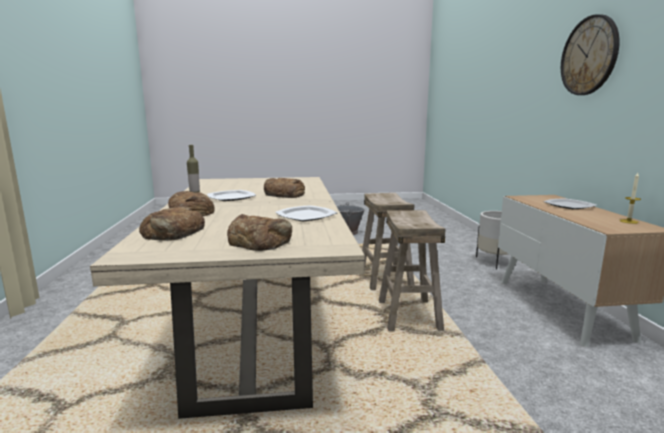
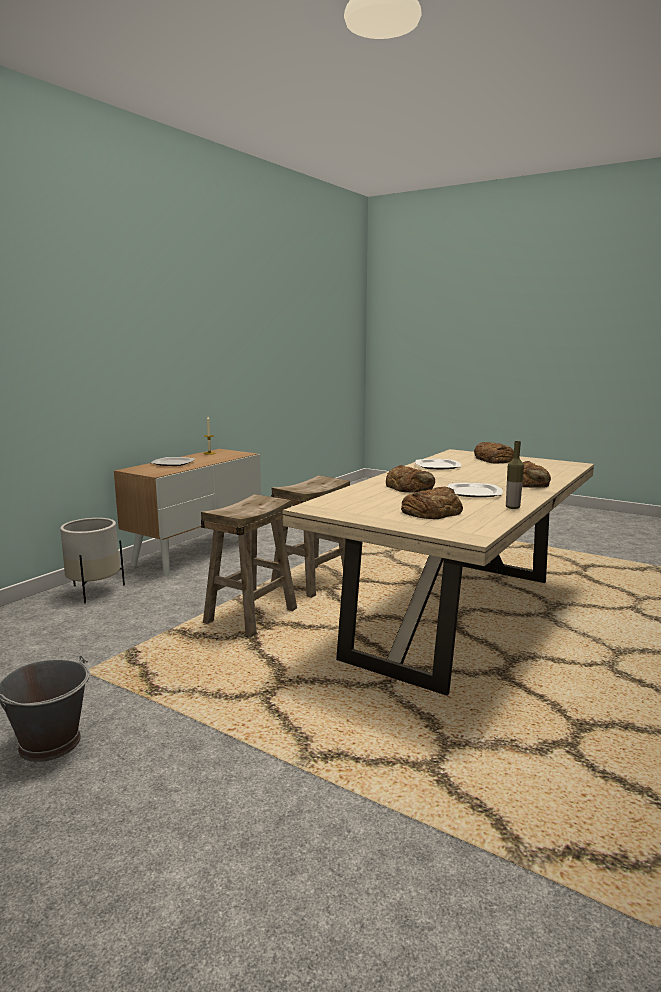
camera: 140 degrees left, 0 degrees up
(173, 232) = (547, 470): bread -> bread (432, 511)
(589, 56) = (107, 317): wall clock -> none

